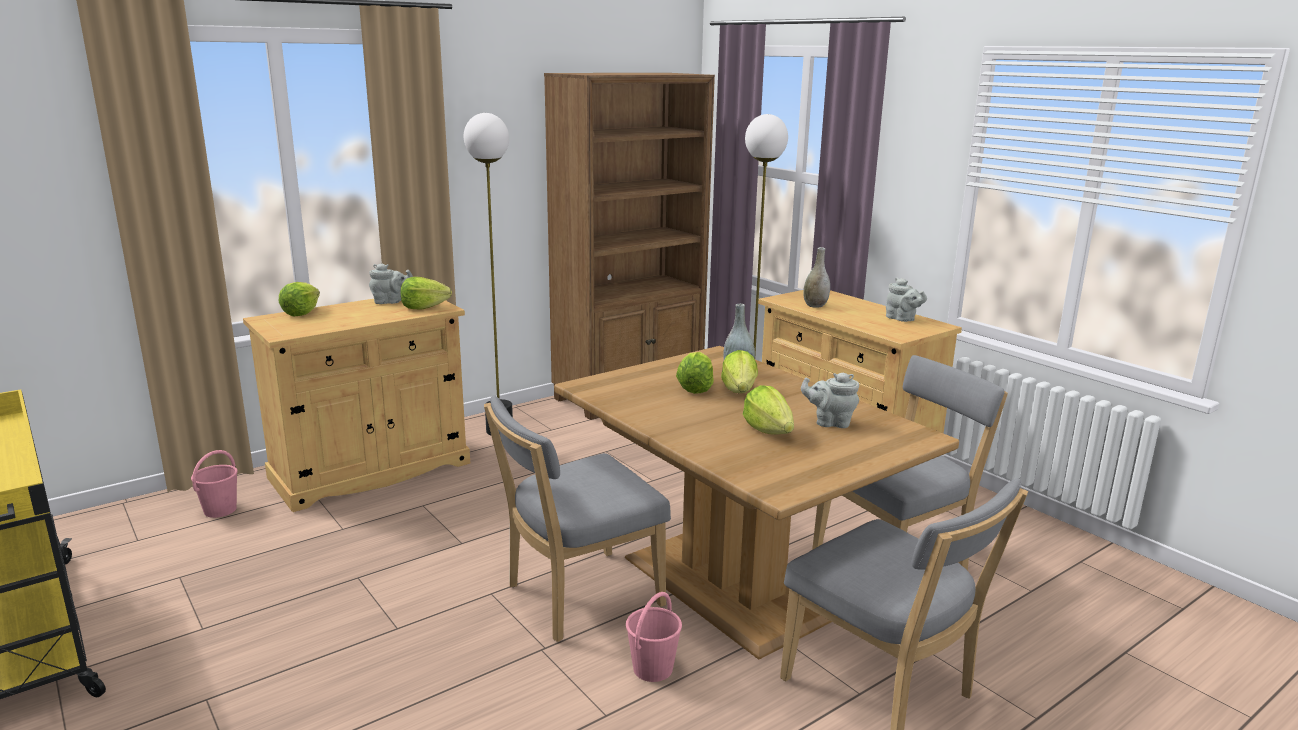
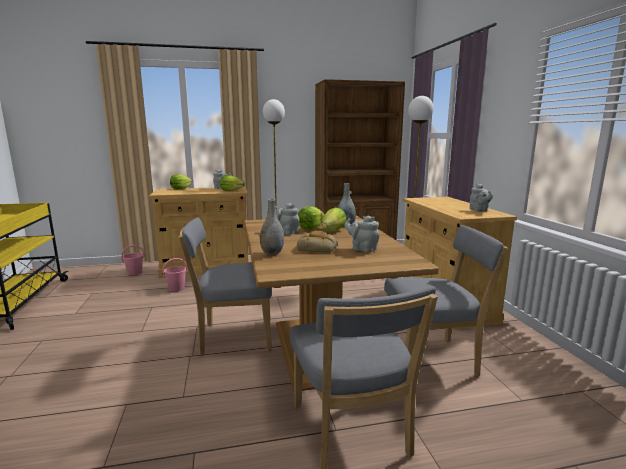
camera: 25 degrees right, 5 degrees down
(653, 668) = (232, 380): pink bucket -> pink bucket (177, 288)
(672, 403) = (286, 232): none -> grey teapot
(769, 431) = (318, 248): lettuce -> bread
(815, 305) = (431, 202): grey vase -> grey vase (272, 253)

